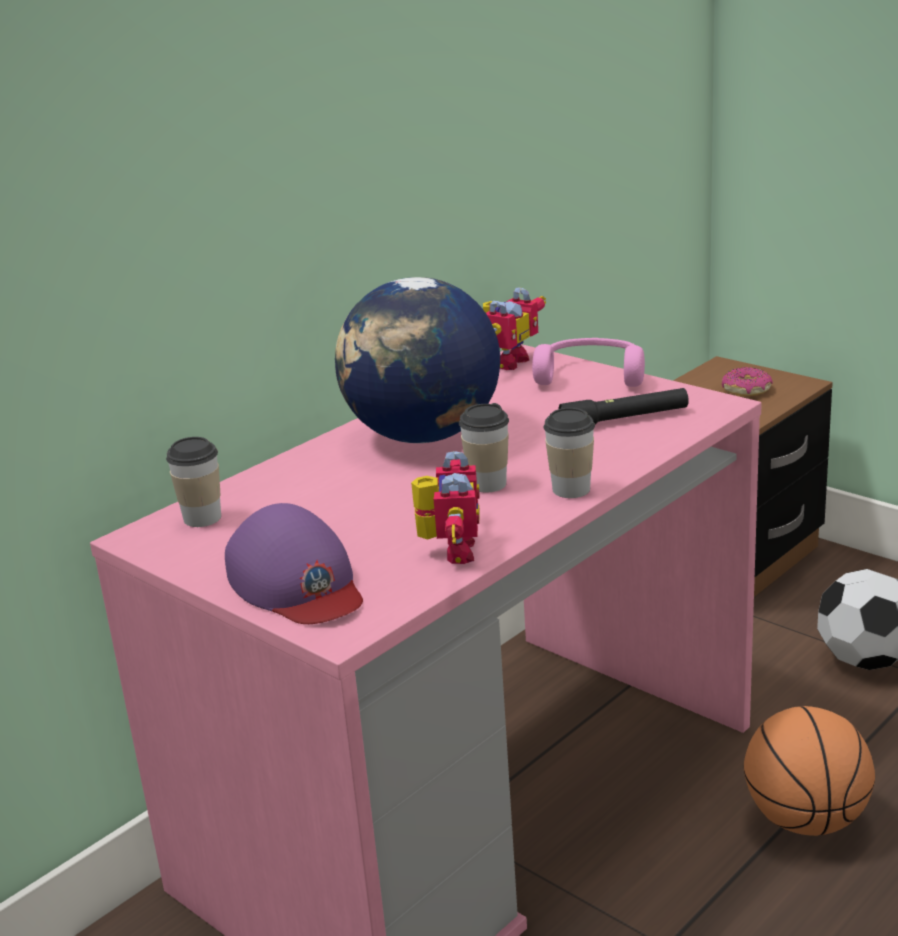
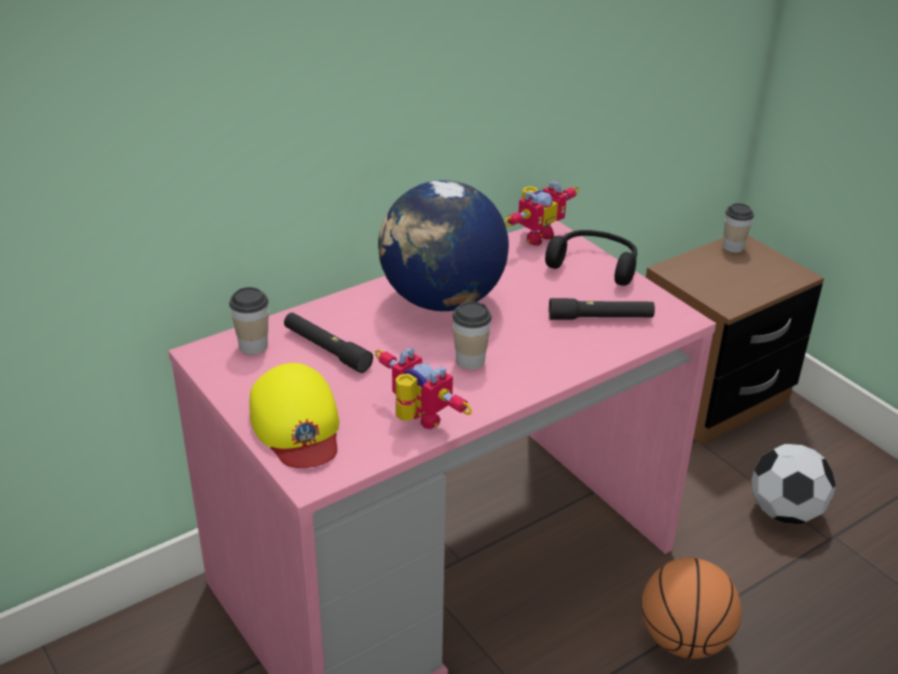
camera: 10 degrees right, 10 degrees up
(296, 583) = (297, 425): purple cap -> yellow cap
(300, 505) = (326, 349): none -> black flashlight
(449, 551) = (416, 421): toy robot -> toy robot turned 60 degrees counterclockwise
(571, 489) = (530, 380): cup -> cup (733, 247)
(591, 375) = (595, 265): pink headphones -> black headphones
(747, 390) = (749, 272): donut -> none

